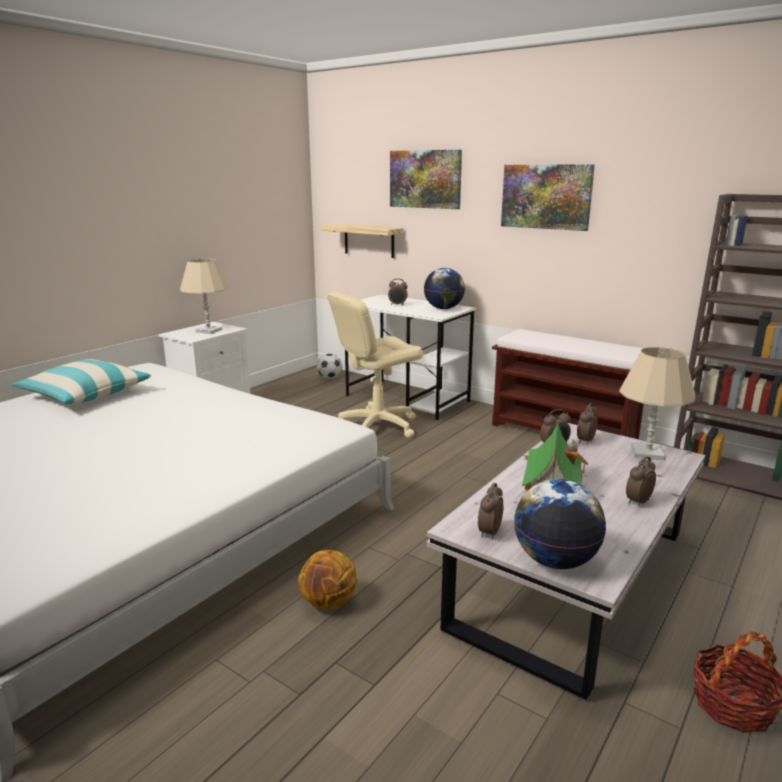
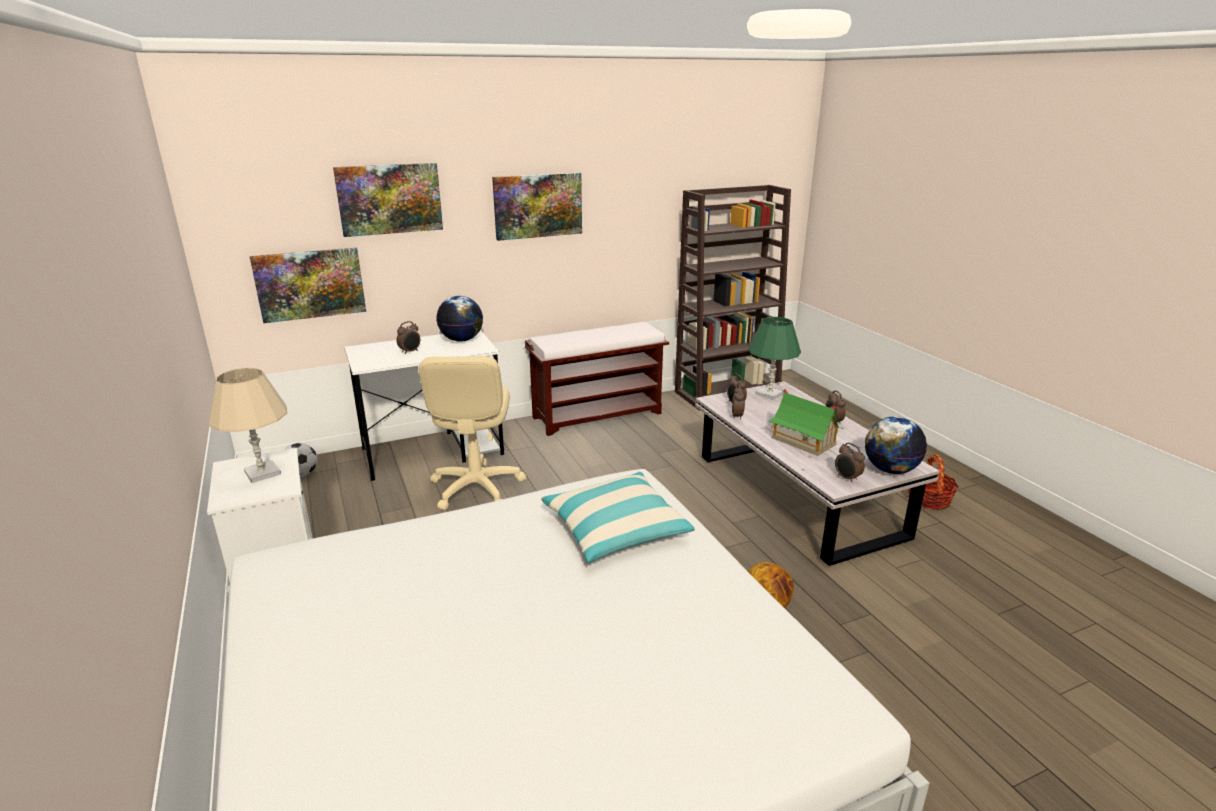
camera: 60 degrees left, 5 degrees up
(85, 394) = (330, 624): pillow -> pillow (616, 529)
(369, 240) = (310, 284): shelf -> picture
(647, 453) = (769, 394): beige table lamp -> green table lamp

